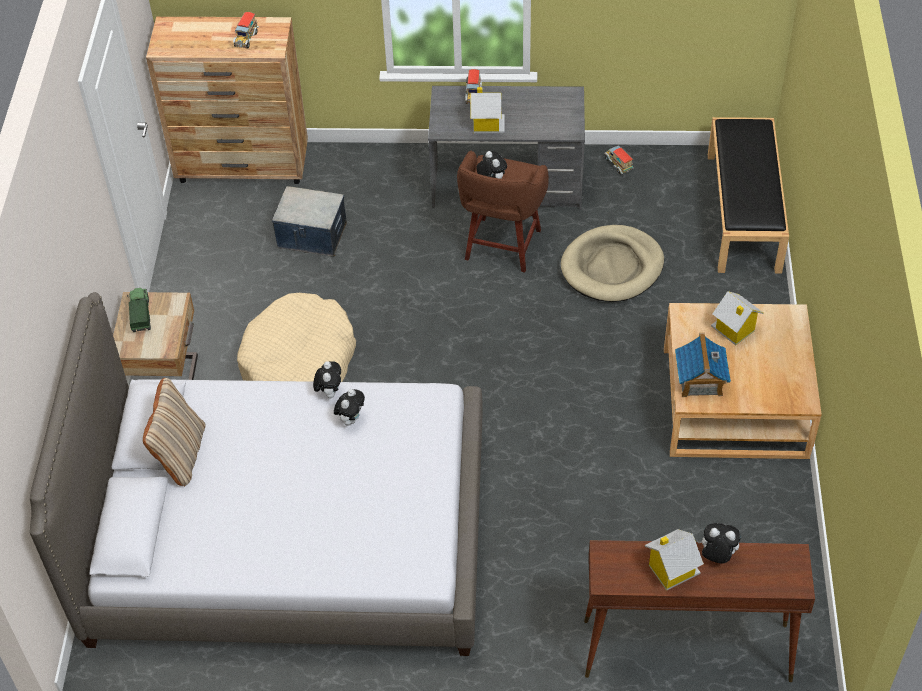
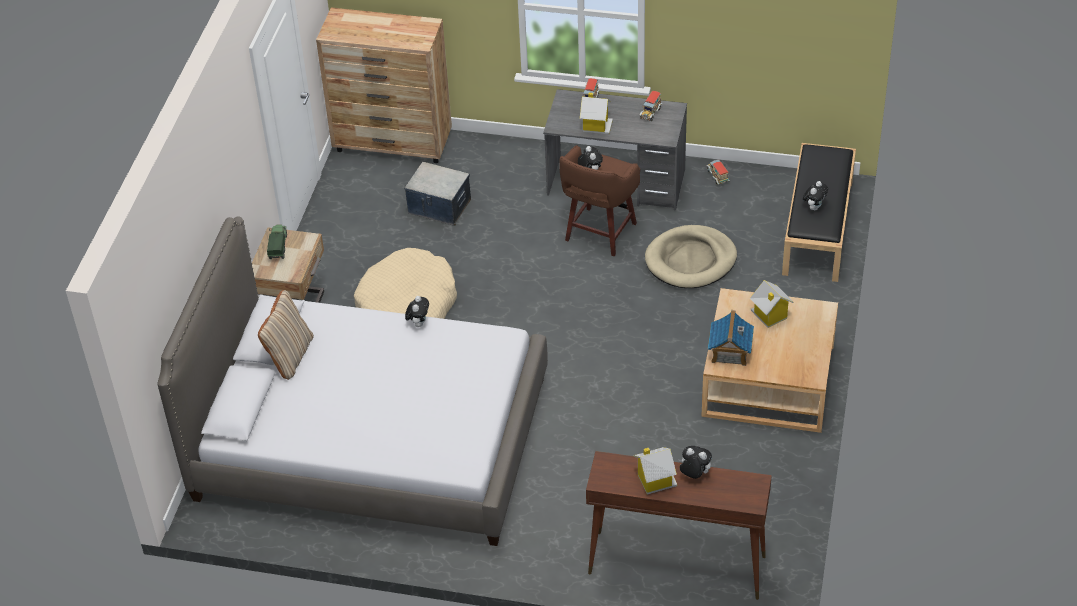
camera: 10 degrees right, 5 degrees down
(246, 39) = (401, 33): toy truck -> toy truck (650, 113)
(351, 419) = (431, 345): plush toy -> plush toy (814, 207)

